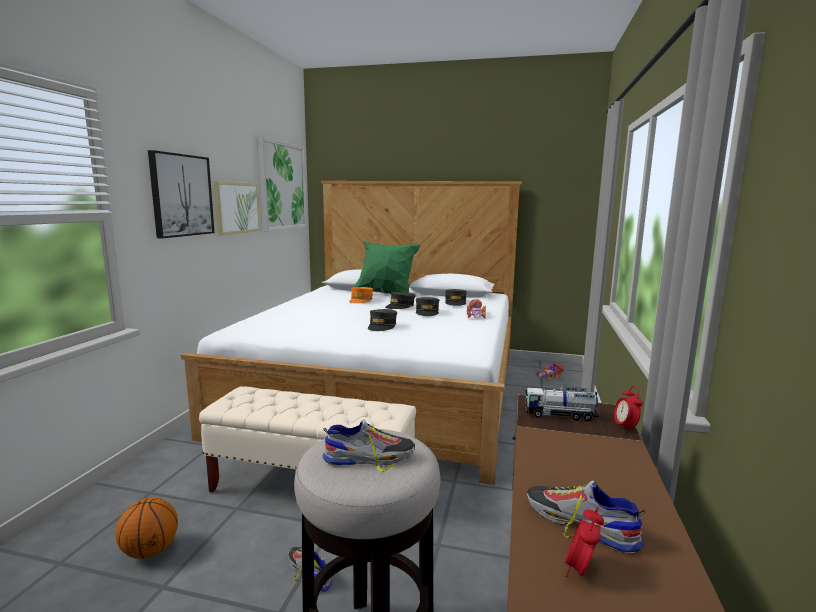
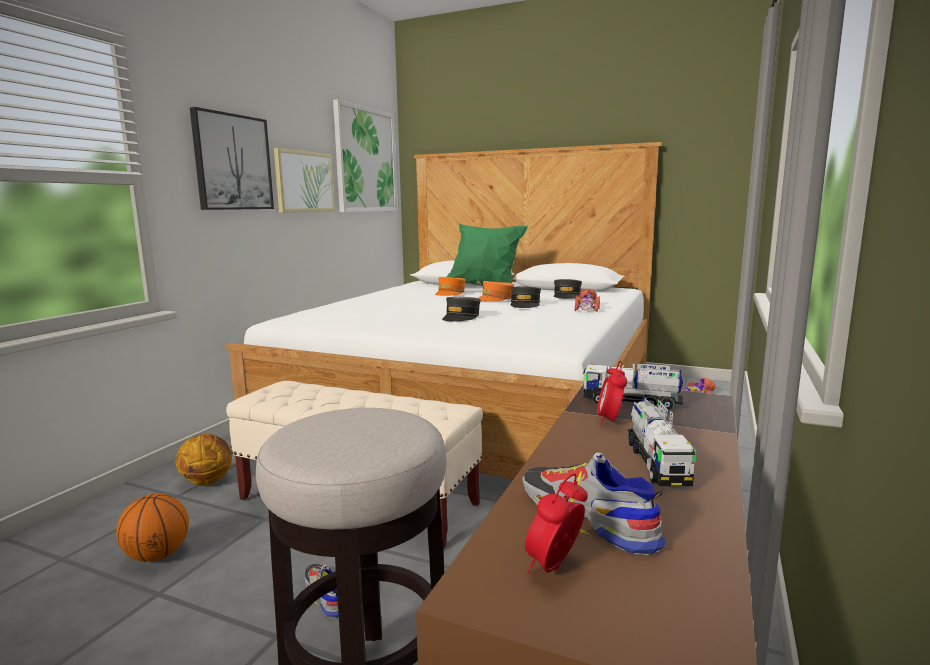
camera: 10 degrees right, 0 degrees up
(173, 476) = (207, 481): none -> basketball
(370, 457) = (351, 433): shoe -> none
(400, 306) = (495, 299): grey cap -> orange cap
(603, 471) = (656, 463): none -> toy truck
(625, 428) = (718, 419): alarm clock -> alarm clock (610, 421)

